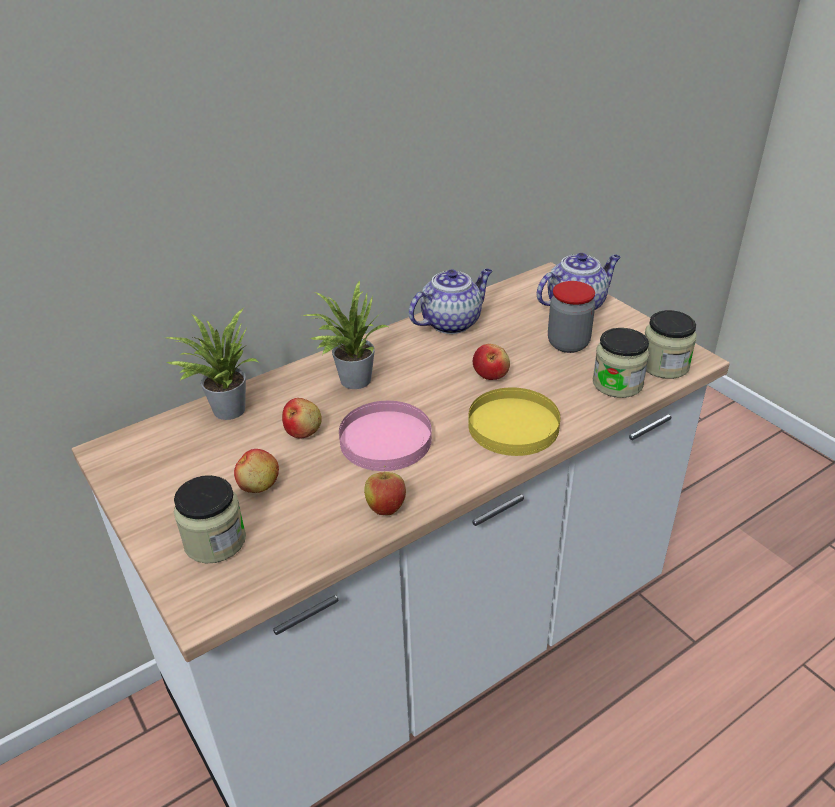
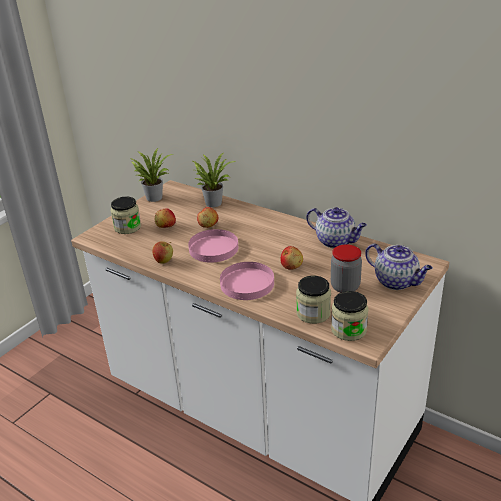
camera: 70 degrees right, 5 degrees down
(351, 380) = (257, 226): potted plant -> potted plant (154, 197)
(513, 425) = (247, 283): yellow plate -> pink plate

